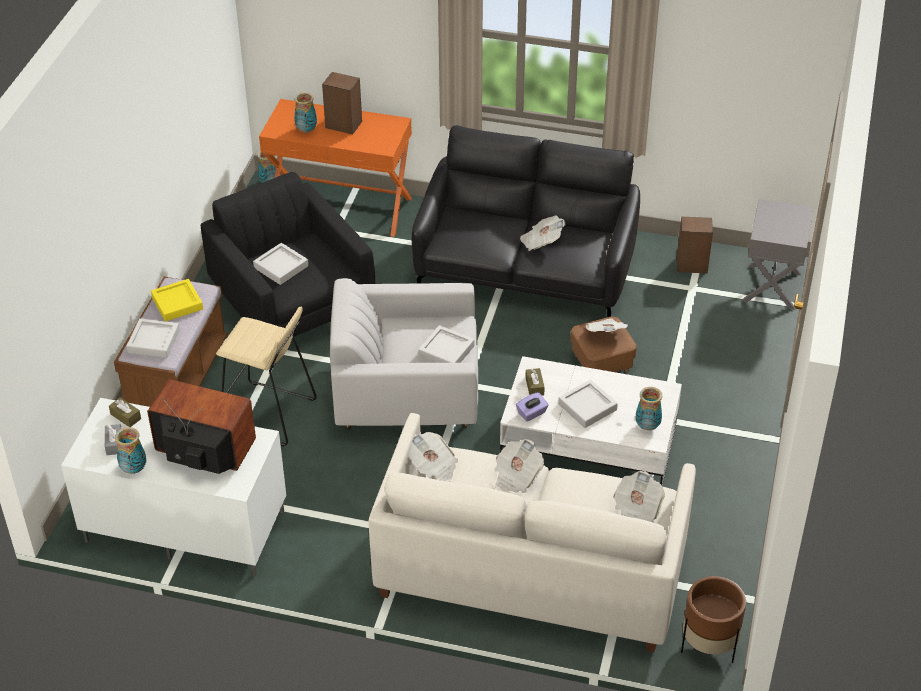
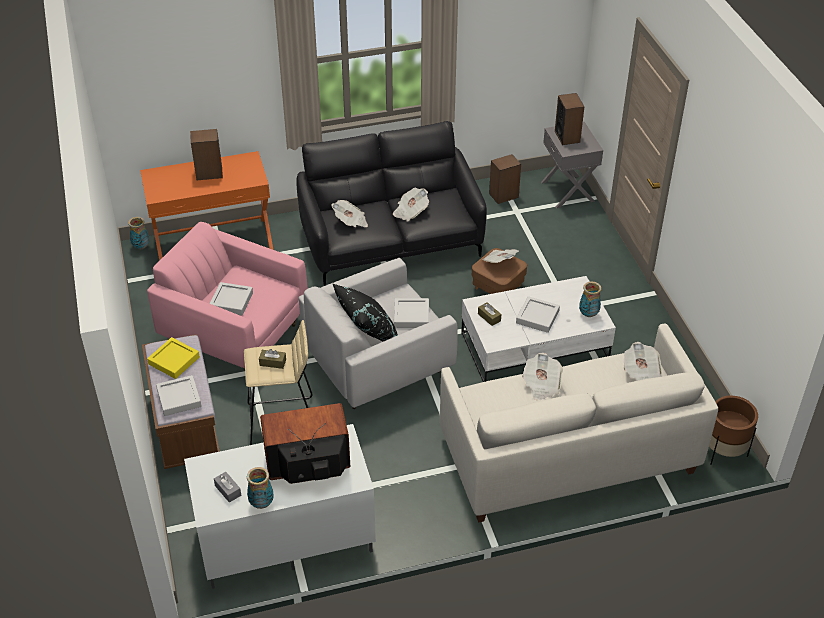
camera: 30 degrees left, 0 degrees up
(125, 416) = (219, 465): brown tissue box -> brown tissue box (273, 362)
(292, 305) = (234, 332): black armchair -> pink armchair
(306, 130) = (182, 187): vase -> none
(388, 350) = (367, 332): none -> black pillow
(433, 467) = (477, 403): newspaper -> newspaper (350, 222)
(532, 413) = (503, 337): purple tissue box -> none
(777, 218) = (567, 136): none -> speaker

